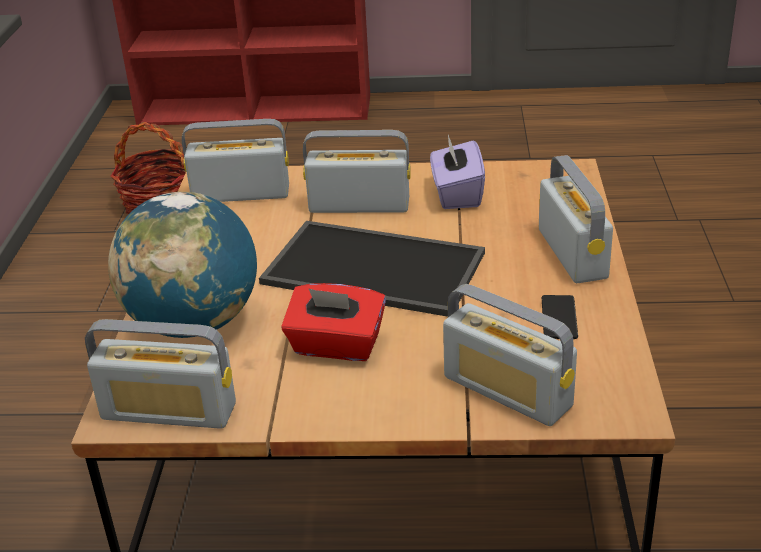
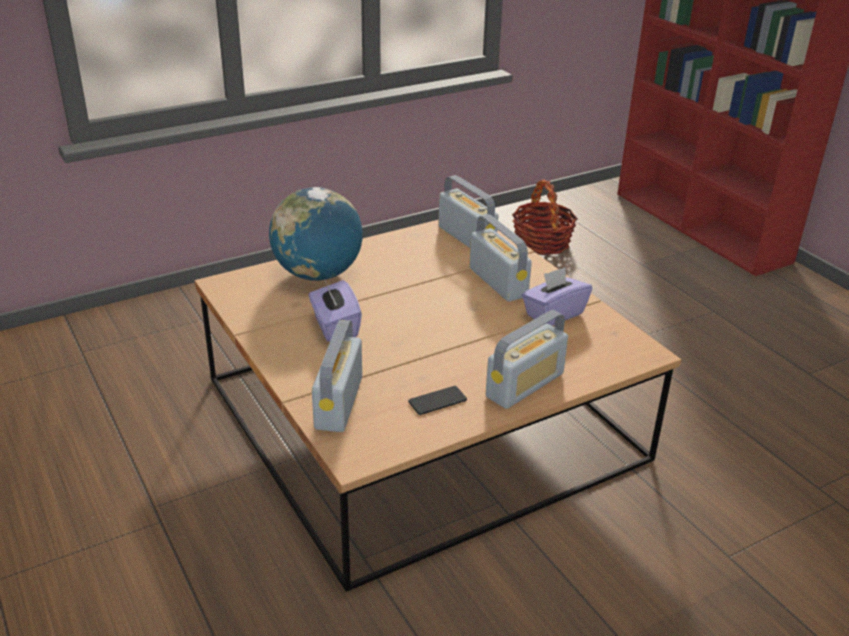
camera: 55 degrees right, 0 degrees up
(169, 411) = (237, 296): radio -> none
(336, 346) = (335, 327): red tissue box -> purple tissue box
(370, 270) = (426, 311): tray -> none

